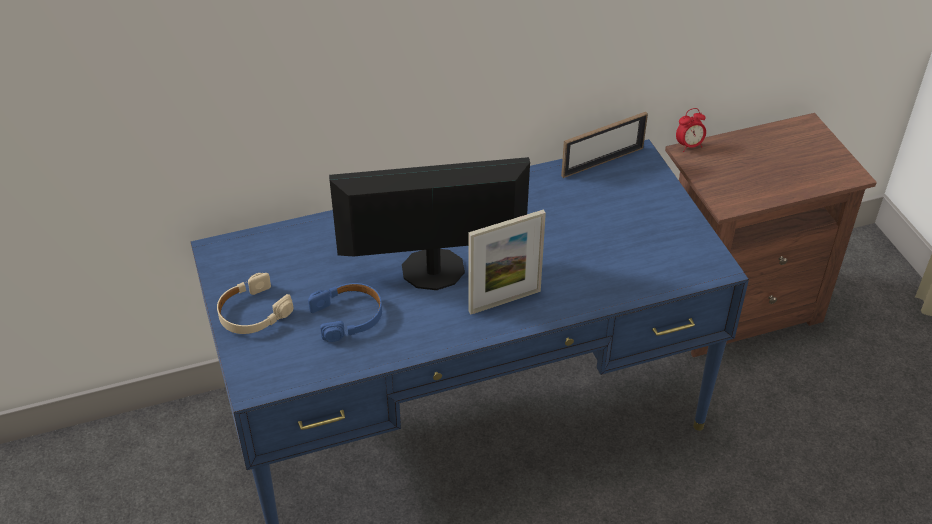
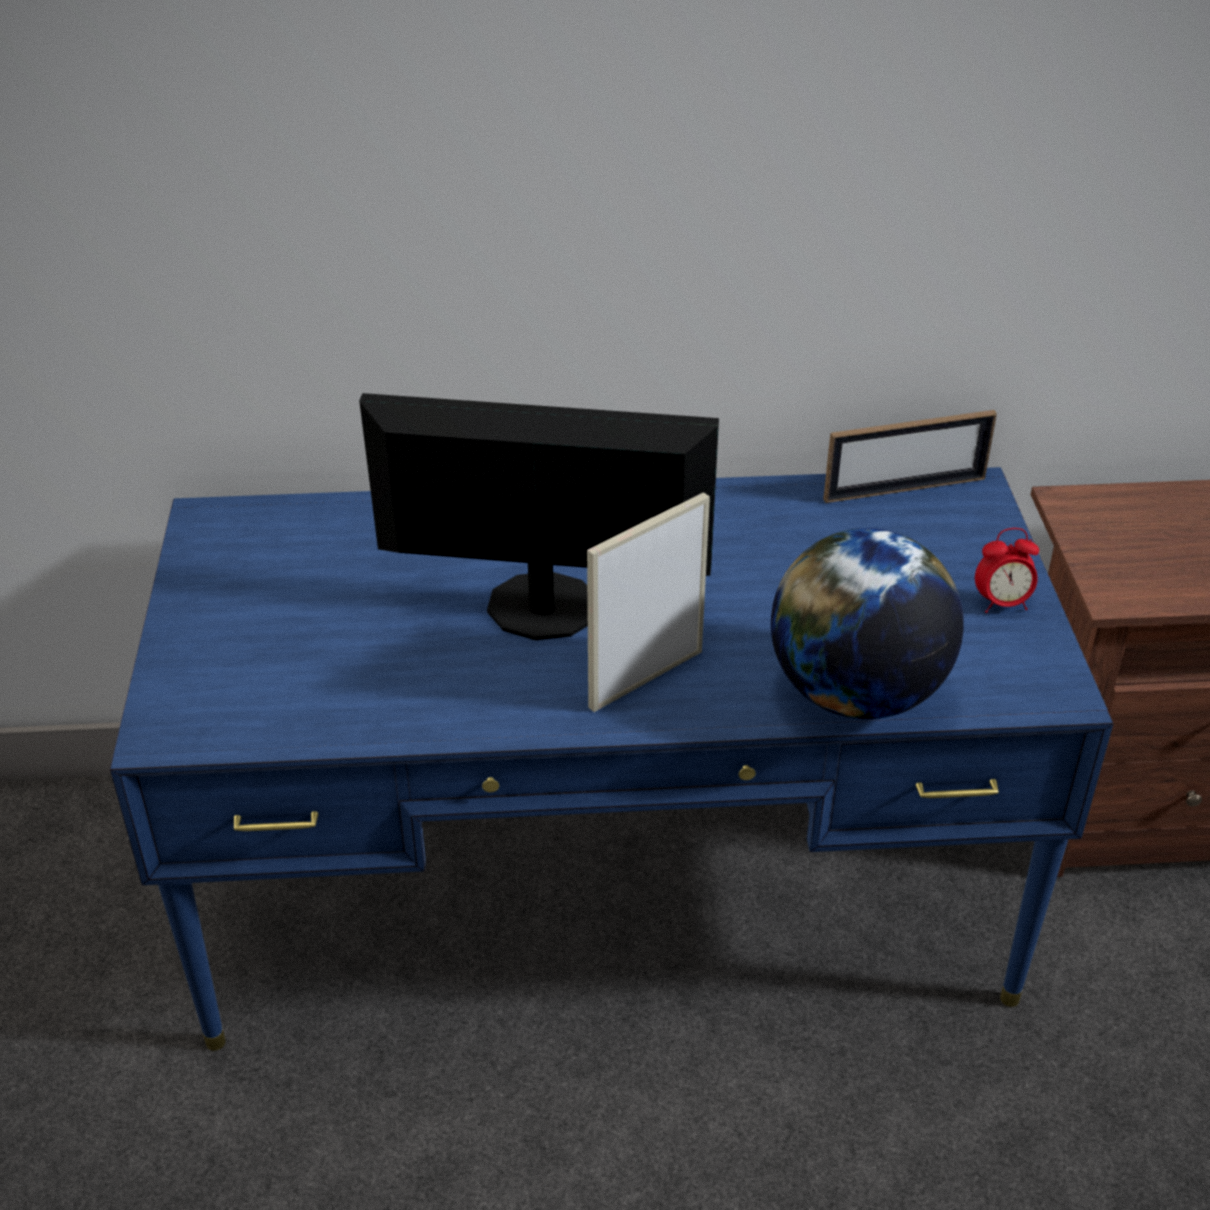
camera: 15 degrees right, 5 degrees down
(253, 313) = (216, 621): beige headphones -> none
(348, 316) = (368, 655): blue headphones -> none
(504, 301) = (646, 679): picture frame -> picture frame turned 150 degrees clockwise
(616, 288) = (856, 694): none -> globe
(689, 146) = (1074, 492): alarm clock -> alarm clock (1002, 603)

